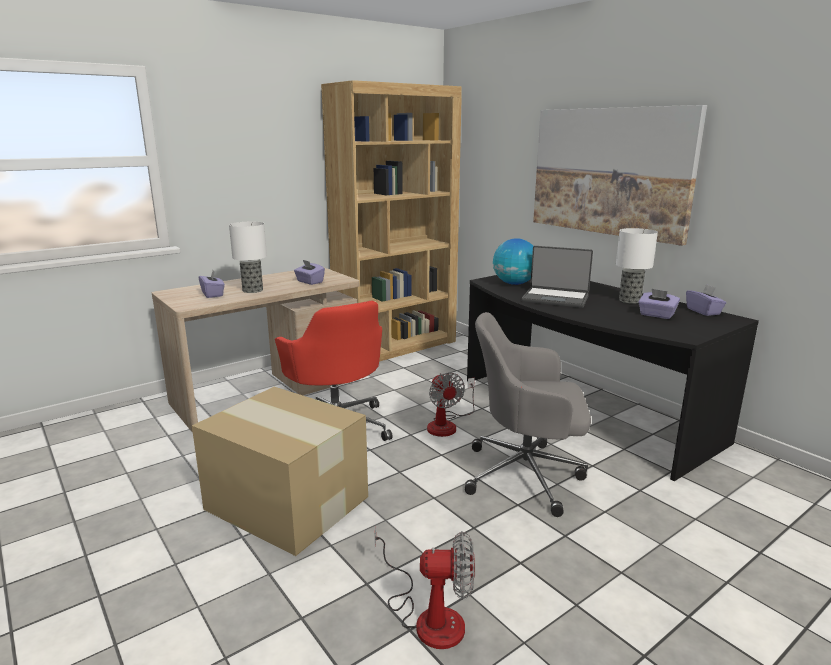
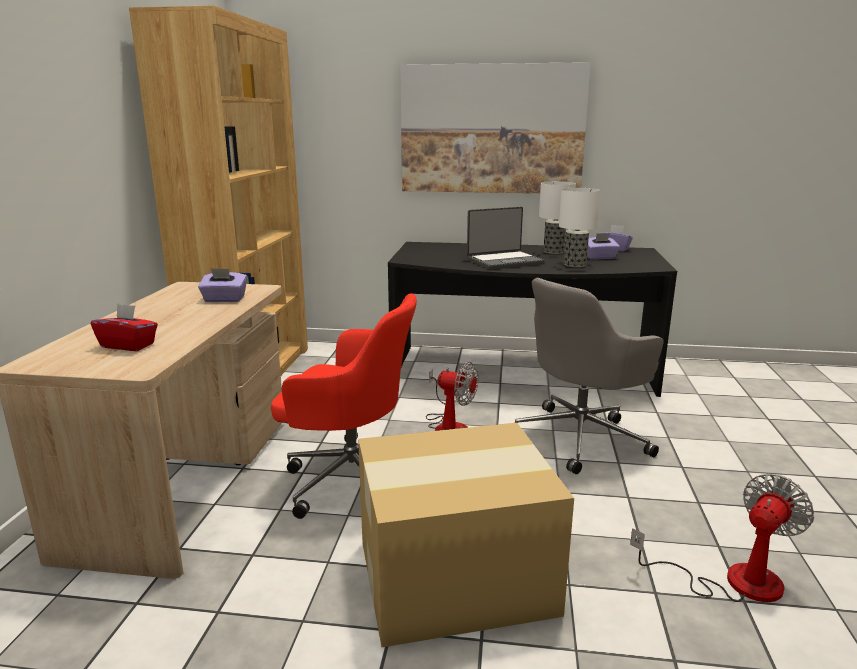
camera: 45 degrees left, 0 degrees up
(213, 294) = (128, 345): purple tissue box -> red tissue box
(252, 290) = (175, 326): table lamp -> table lamp (574, 264)
(514, 283) = (436, 257): globe -> none

